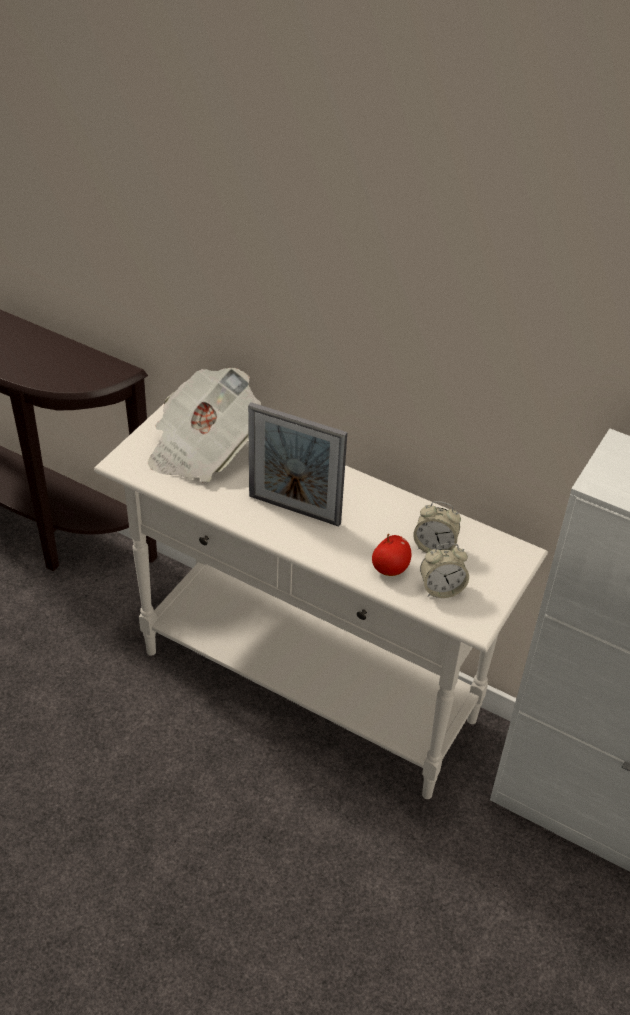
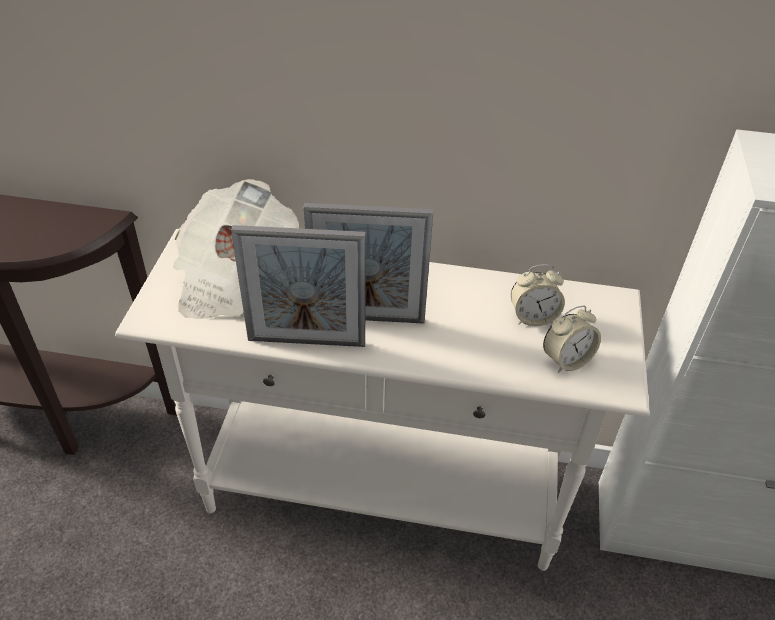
camera: 20 degrees left, 0 degrees up
(236, 514) = (306, 341): none -> picture frame
(390, 568) = (502, 353): apple -> none

